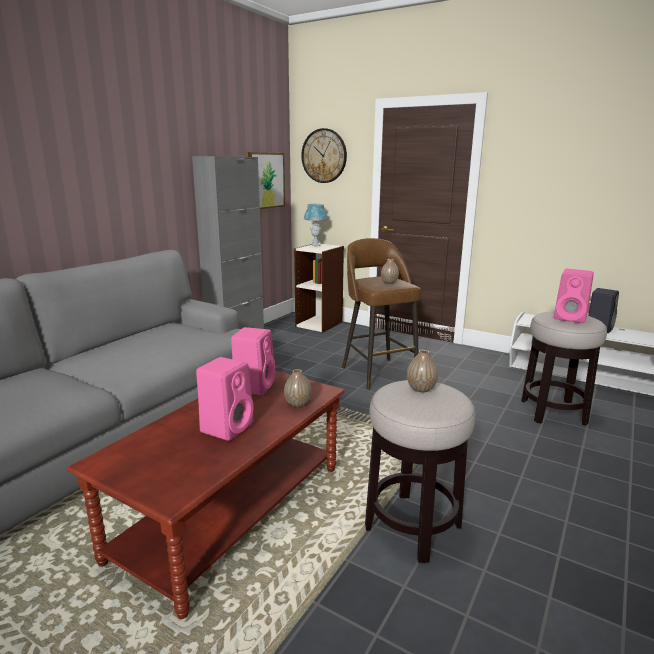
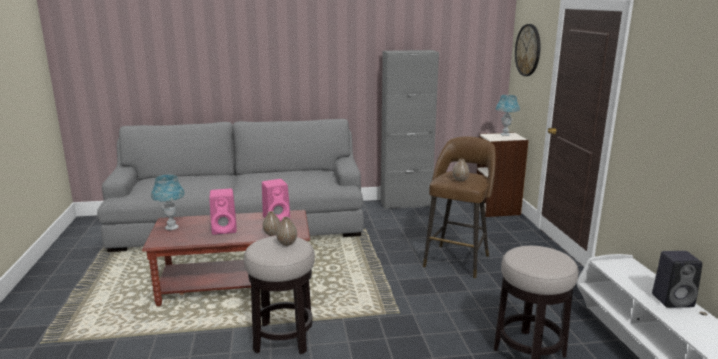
camera: 50 degrees right, 0 degrees up
(137, 465) = (172, 227): none -> blue table lamp
(266, 180) = (473, 69): picture -> none
(571, 318) = (538, 258): pink speaker -> none

